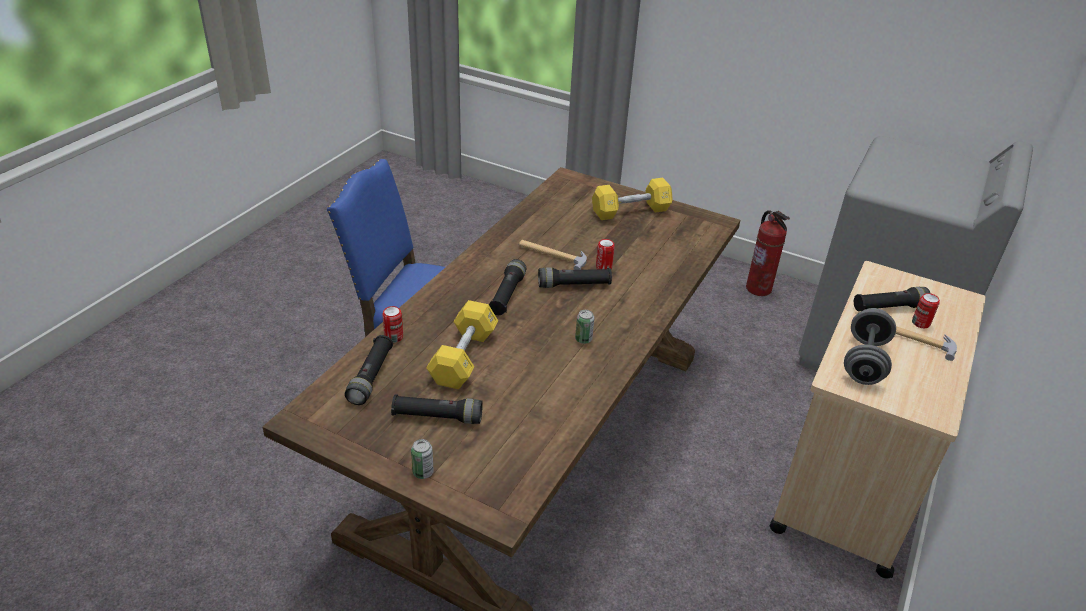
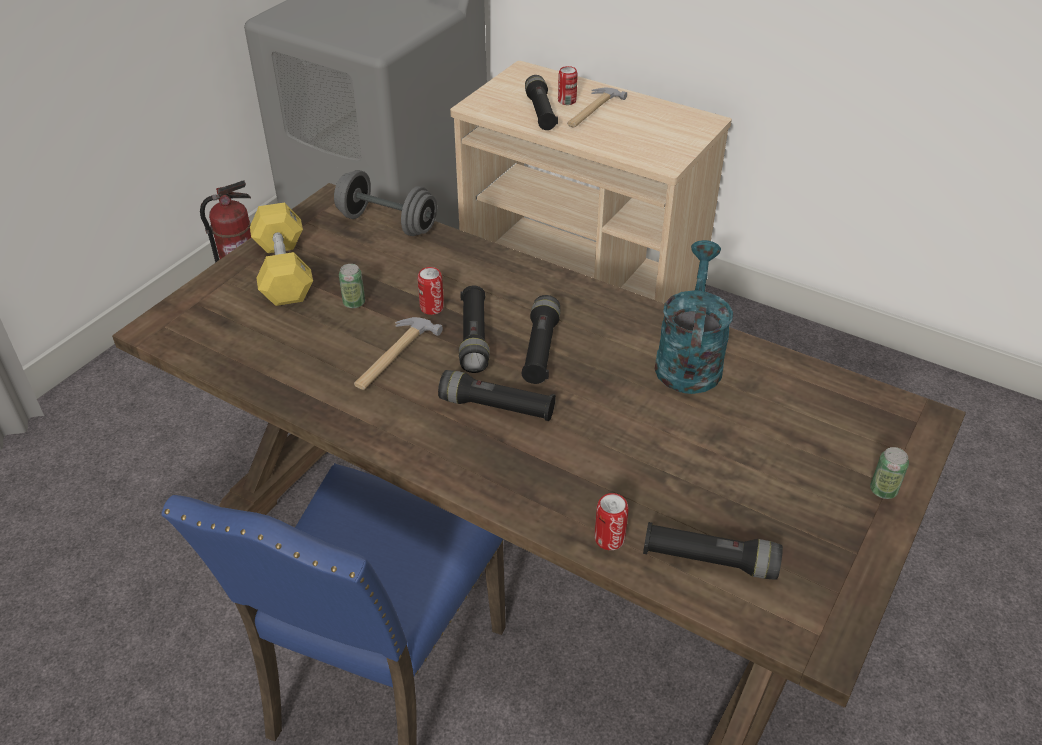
camera: 85 degrees left, 5 degrees up
(437, 417) = (778, 479): black flashlight -> black flashlight (540, 350)
(463, 357) = (649, 454): yellow dumbbell -> none
(564, 383) = (689, 359): none -> turquoise watering can
(583, 339) = (598, 337): can -> can (354, 303)
(864, 361) = (633, 142): grey dumbbell -> grey dumbbell (387, 223)

